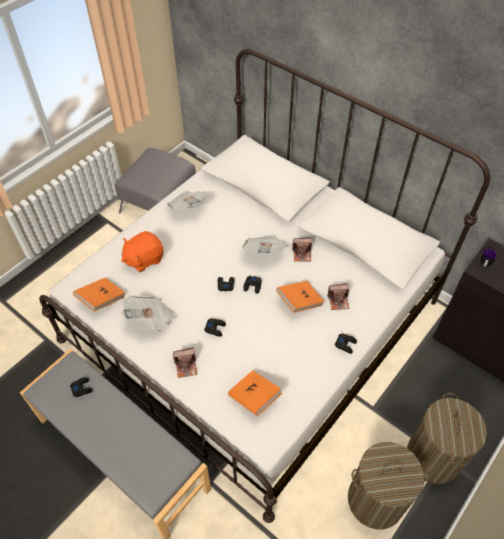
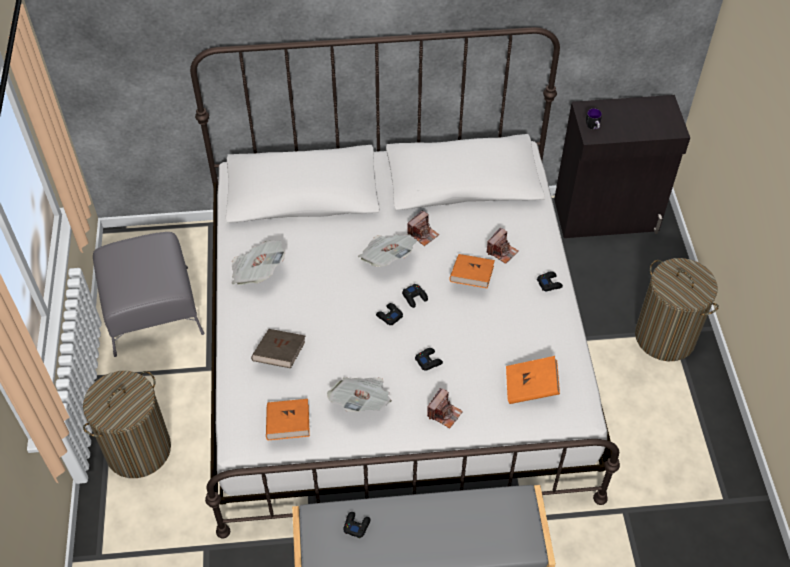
camera: 45 degrees left, 0 degrees up
(144, 259) = (280, 355): orange plush toy -> brown book
(376, 499) = (660, 408): laundry basket -> laundry basket (138, 449)

